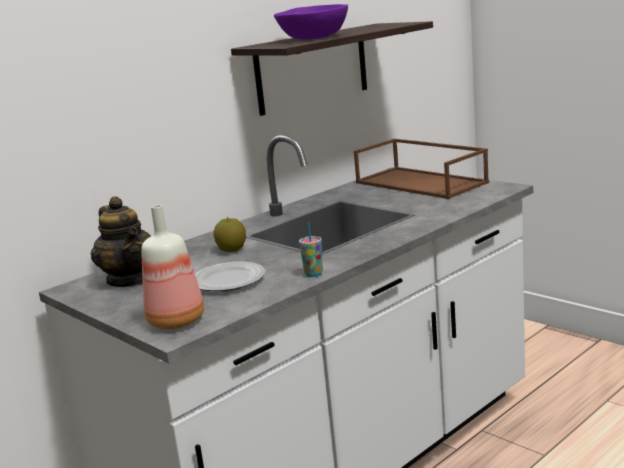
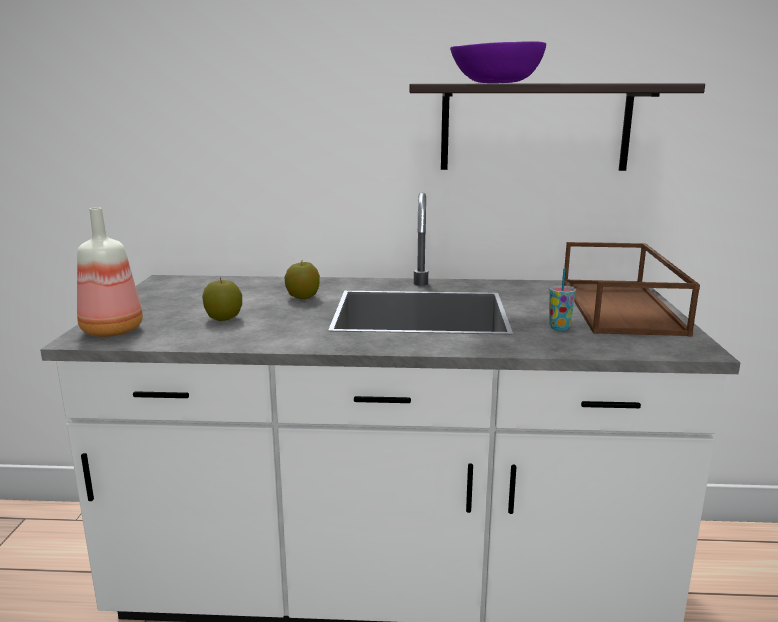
camera: 45 degrees right, 0 degrees up
(130, 280) = (197, 289): teapot -> none
(227, 281) = (224, 318): plate -> apple
(313, 274) = (273, 344): cup -> cup (559, 328)

